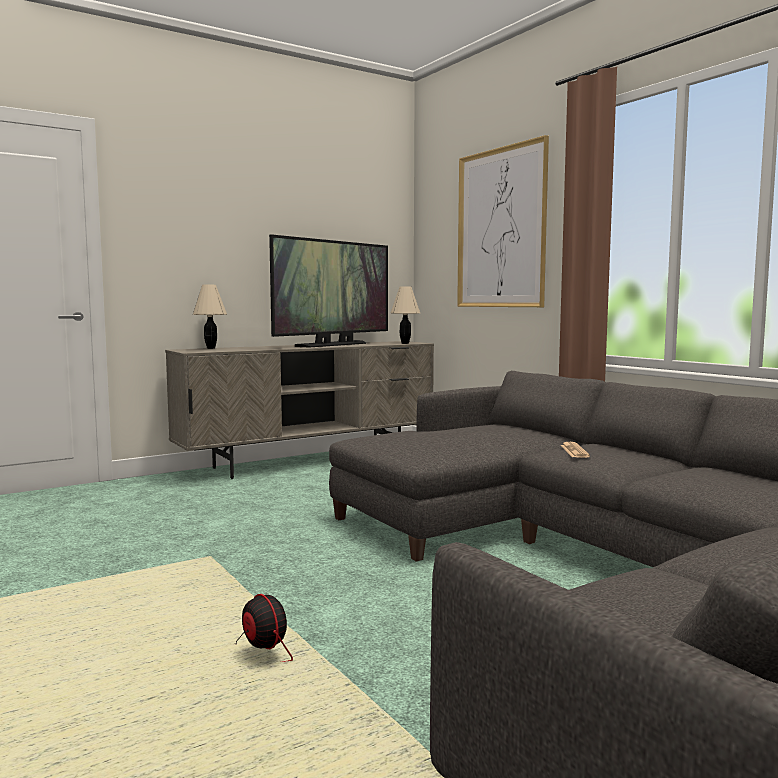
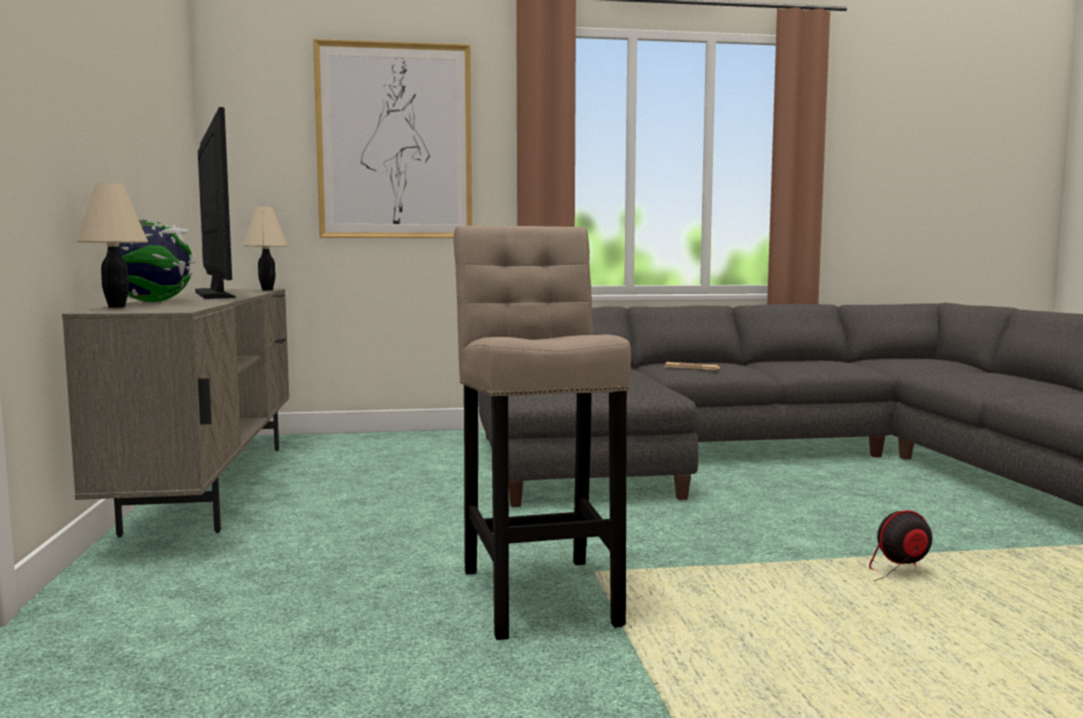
camera: 65 degrees left, 0 degrees up
(170, 549) = (539, 591): none -> beige stool
(253, 347) = (153, 302): none -> globe

